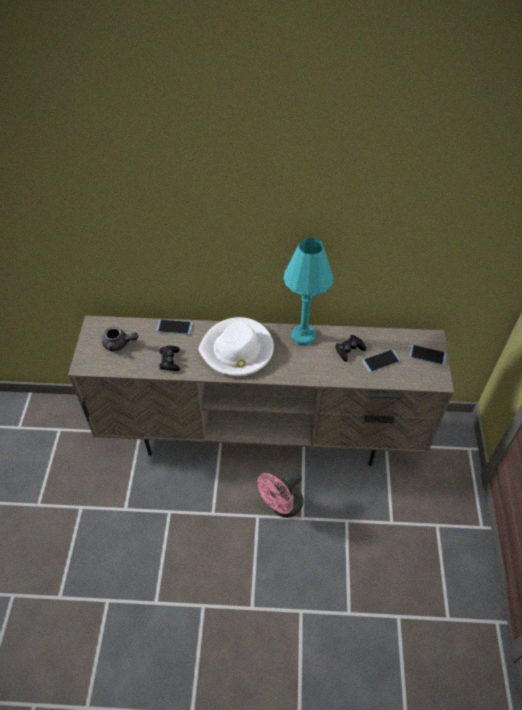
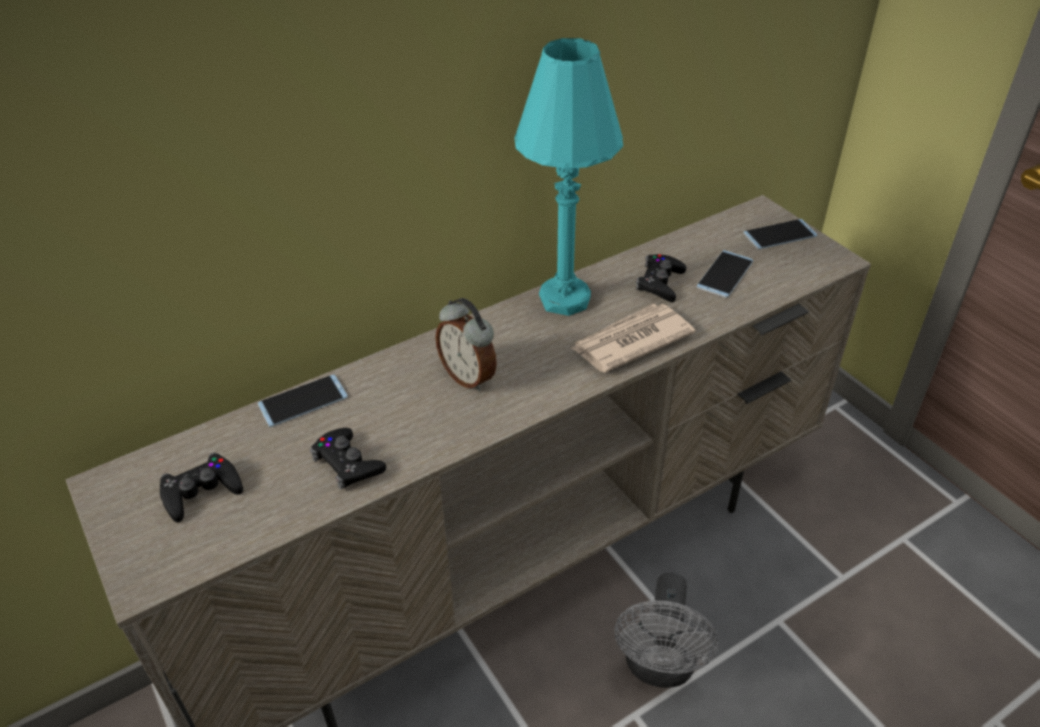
camera: 35 degrees left, 10 degrees down
(119, 344) = (201, 492): grey teapot -> black game controller
(237, 350) = (469, 376): white hat -> alarm clock
(282, 506) = (659, 668): pink fan -> grey fan
(310, 369) = (630, 341): none -> newspaper

